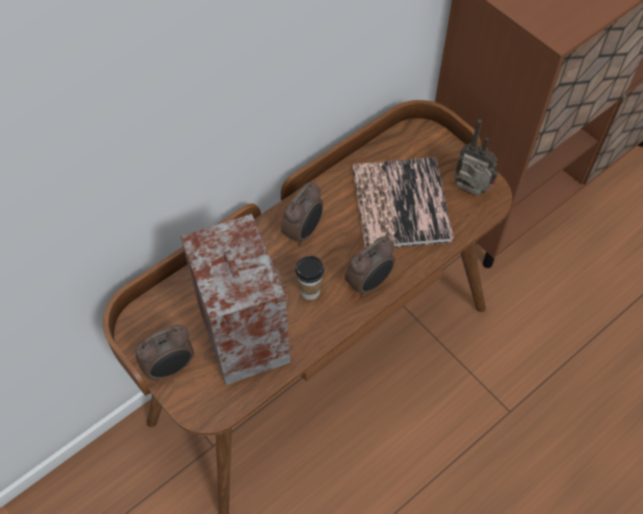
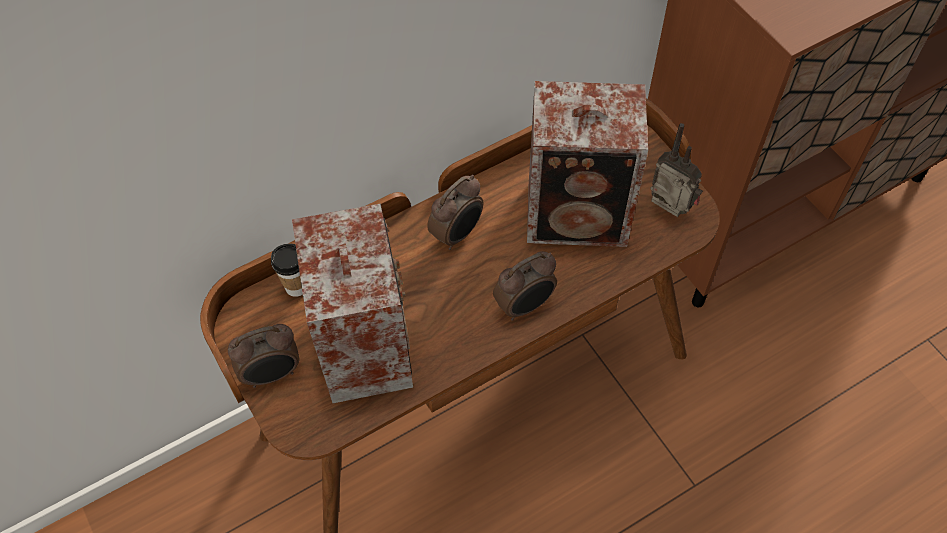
camera: 10 degrees right, 0 degrees up
(310, 291) = (452, 305): cup -> cup (296, 286)
(400, 204) = (580, 215): book -> speaker

